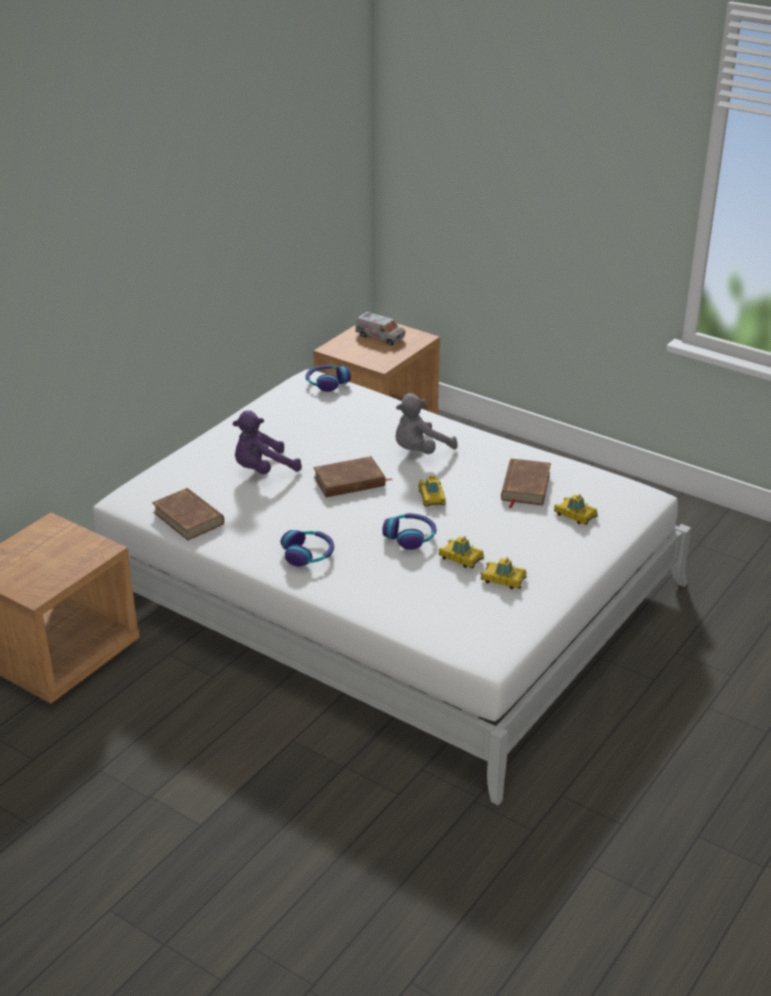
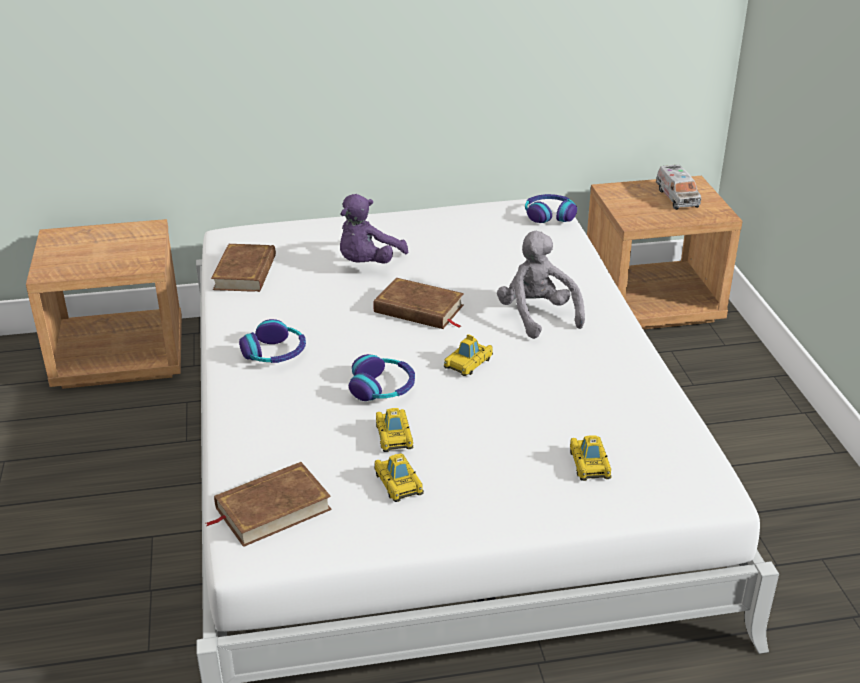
camera: 45 degrees right, 0 degrees up
(263, 470) = (367, 263): purple plush toy -> purple plush toy turned 75 degrees counterclockwise
(420, 451) = (537, 316): grey plush toy -> grey plush toy turned 60 degrees clockwise
(525, 486) = (585, 404): brown book -> brown book (272, 509)

